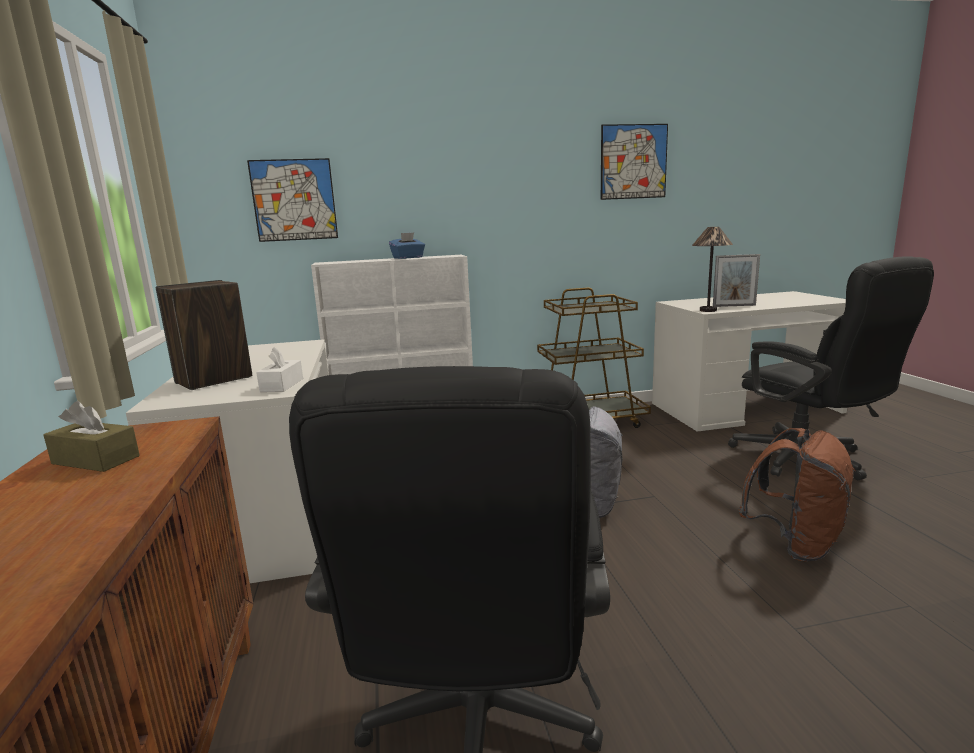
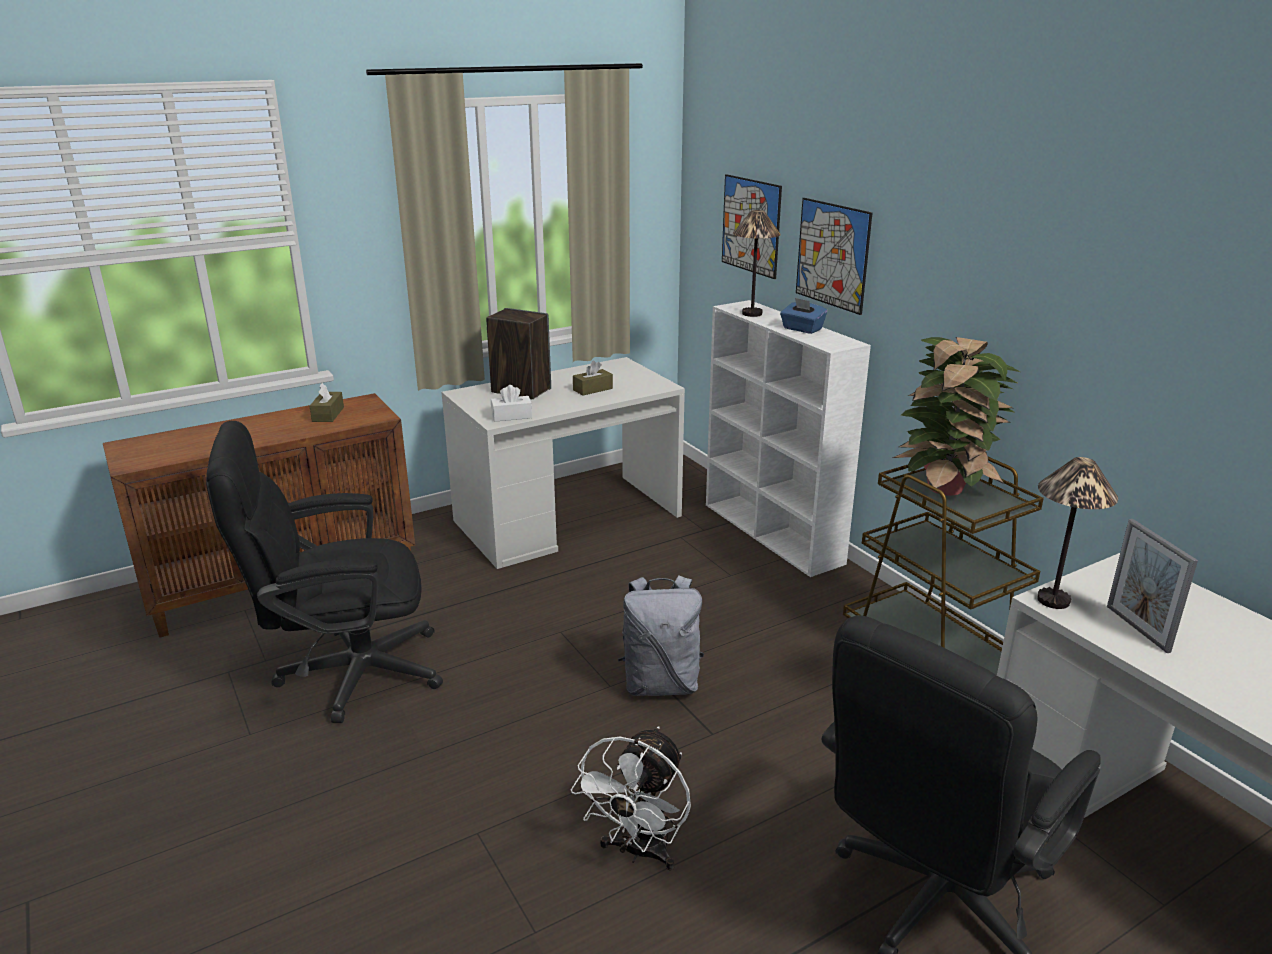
camera: 70 degrees right, 10 degrees up
(270, 359) = (592, 389): none -> brown tissue box
(352, 261) = (752, 314): none -> table lamp
(576, 308) = (946, 486): none -> potted plant
(633, 162) = (1148, 283): picture -> picture (832, 255)
(795, 544) = (638, 852): brown backpack -> white fan

